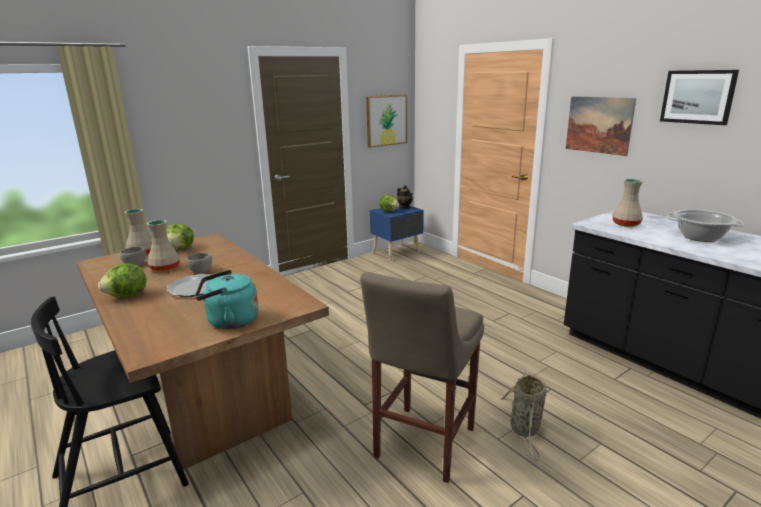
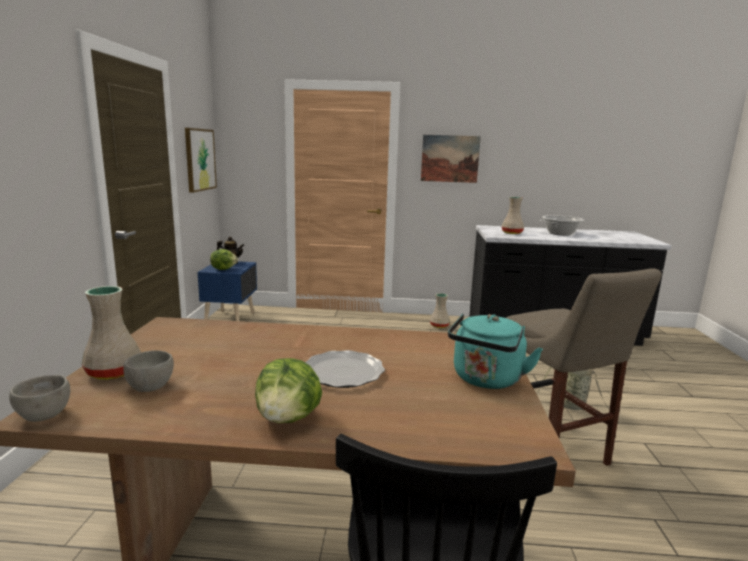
camera: 50 degrees left, 5 degrees down
(165, 269) = (226, 372): beige vase -> beige vase (439, 326)
(180, 249) = (165, 347): lettuce -> none
(201, 271) = (288, 356): grey bowl -> grey bowl (45, 414)
(697, 97) = (526, 135): picture -> none

